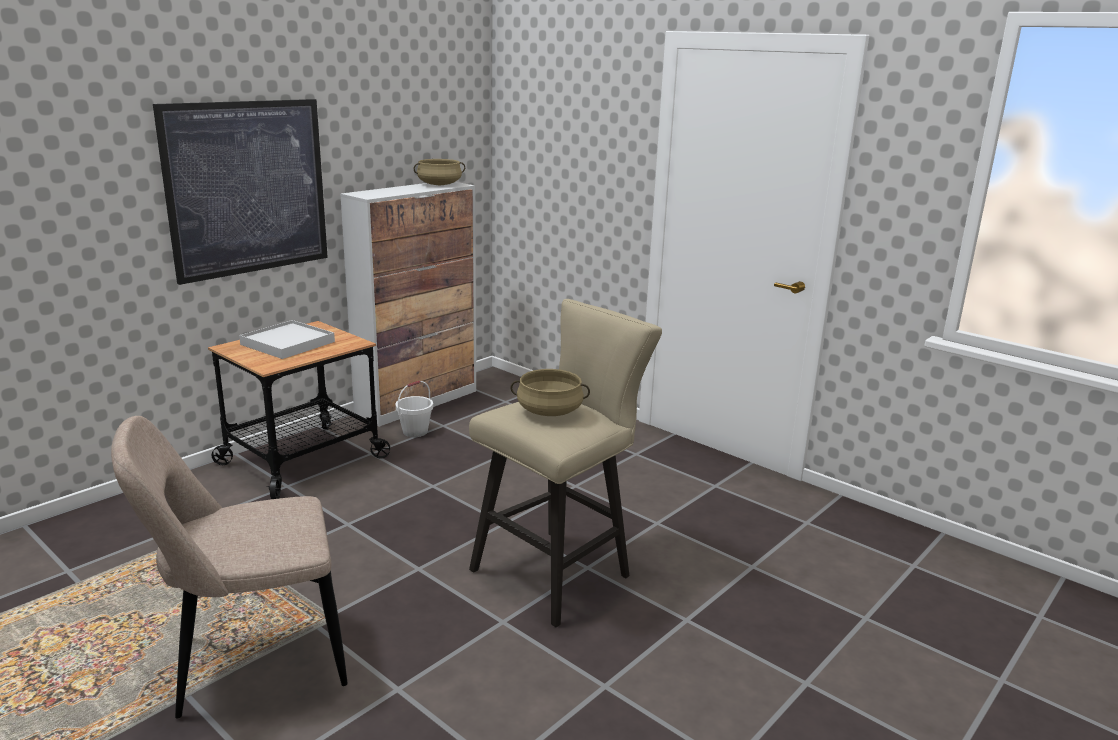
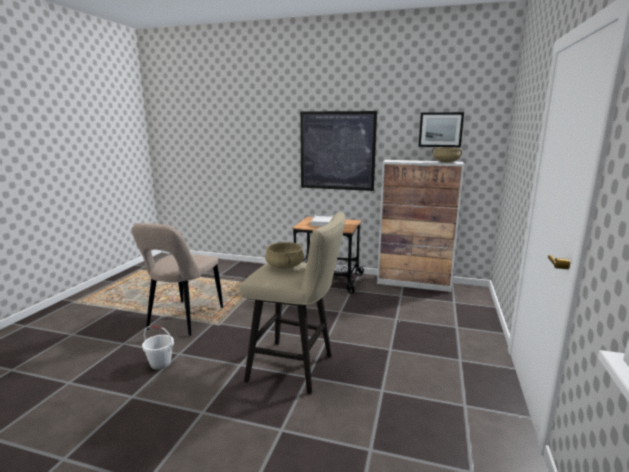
camera: 65 degrees right, 5 degrees down
(252, 663) = (183, 320): beige chair -> beige chair turned 120 degrees counterclockwise
(413, 129) = (440, 129): none -> picture
(415, 432) = (384, 292): white bucket -> white bucket (160, 364)

